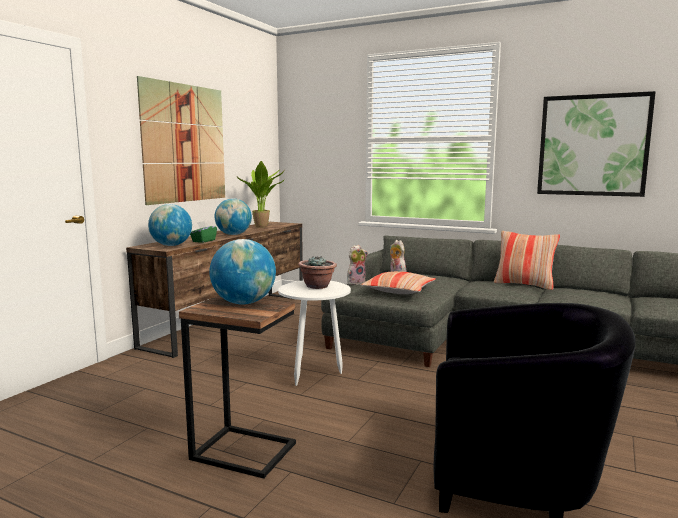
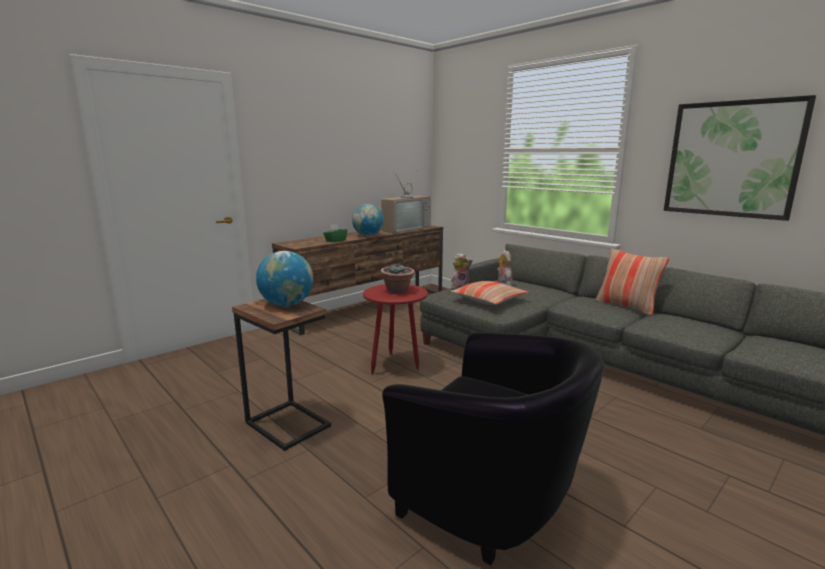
camera: 20 degrees right, 5 degrees up
(171, 245) = (305, 243): globe -> none
(185, 143) = (331, 156): picture -> none
(263, 227) = (404, 229): potted plant -> television
(315, 374) = (396, 366): white side table -> red side table

